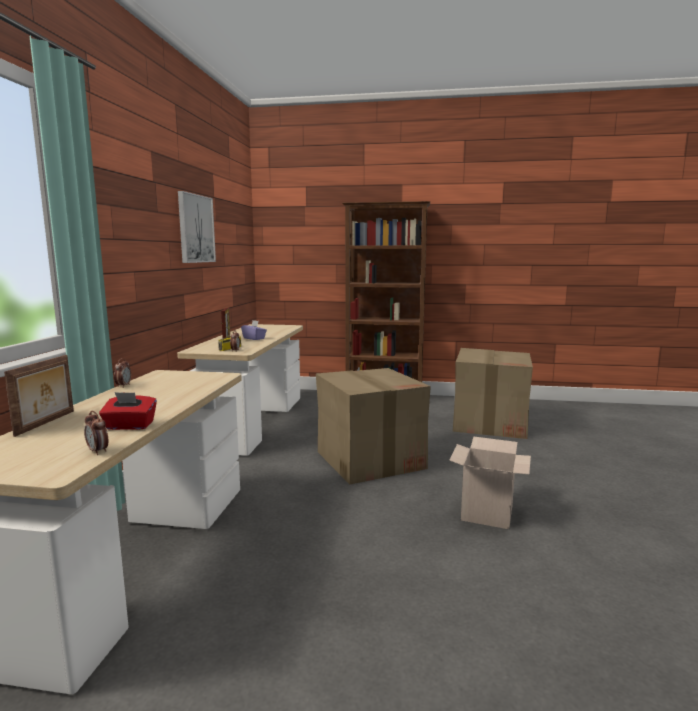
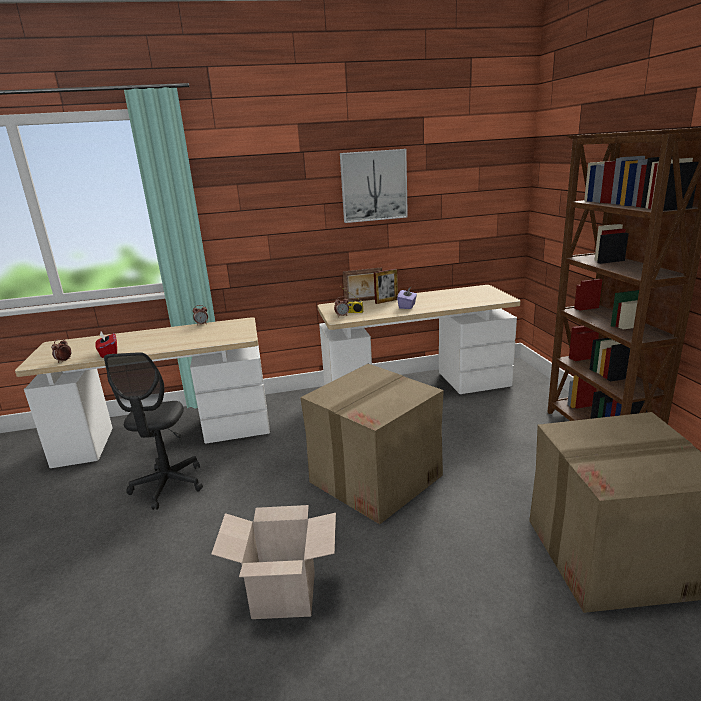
camera: 70 degrees right, 10 degrees up
(47, 423) = (117, 336): picture frame -> picture frame (364, 300)
(274, 562) = (168, 485): none -> grey office chair

